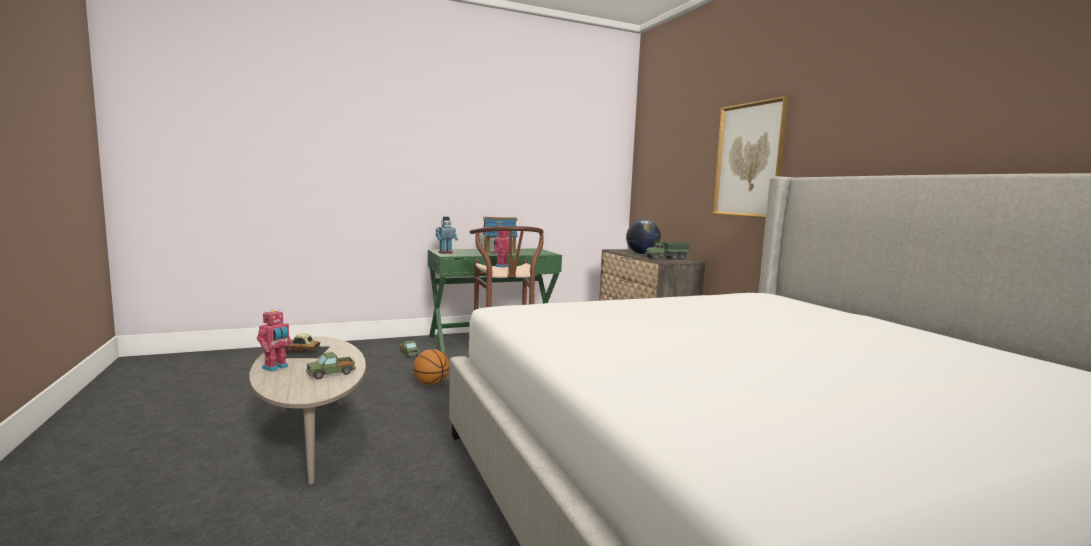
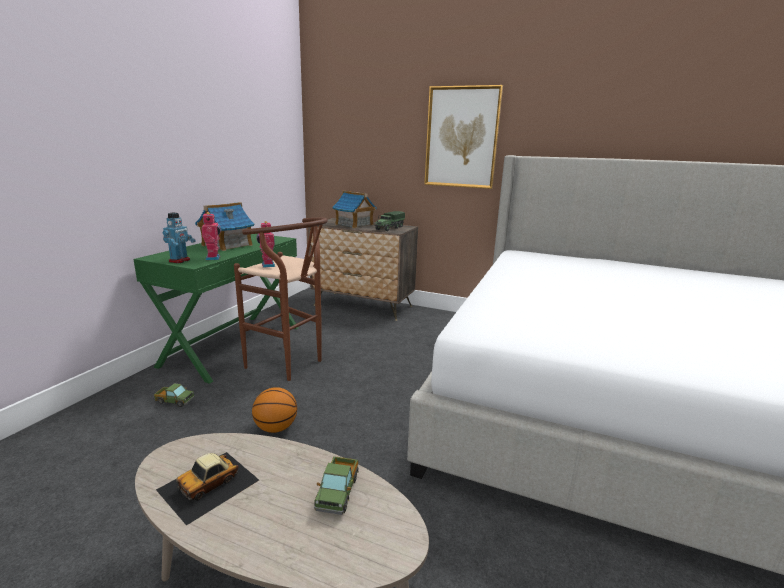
camera: 45 degrees left, 10 degrees up
(276, 367) = (246, 533): toy robot -> toy robot (214, 258)
(642, 253) = (354, 224): globe -> toy house

